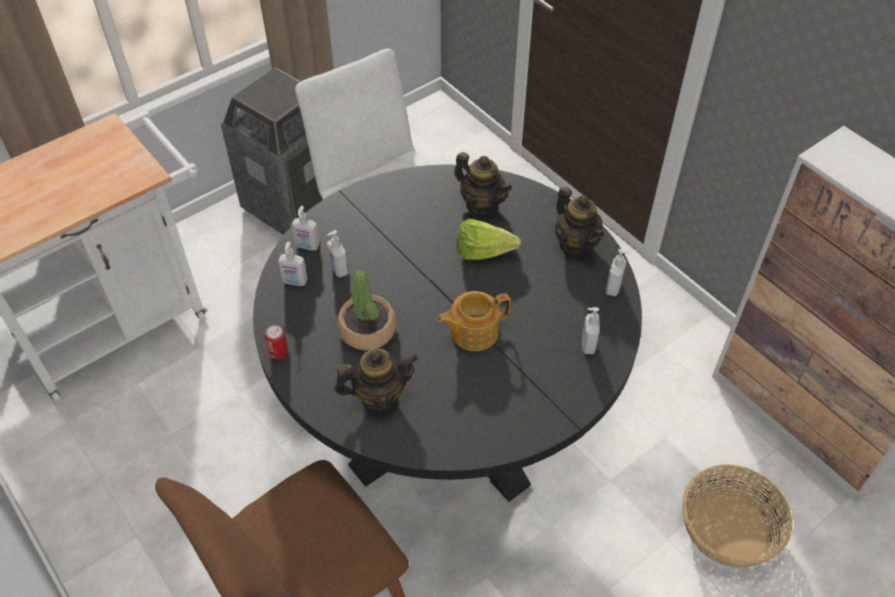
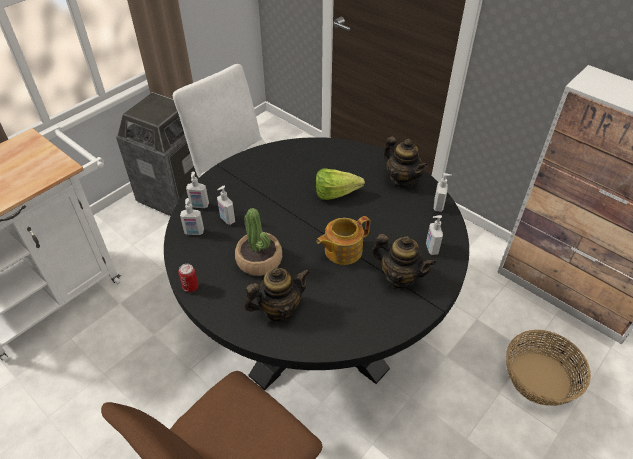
camera: 10 degrees left, 5 degrees down
(481, 204) = (326, 161): teapot -> teapot (399, 277)

